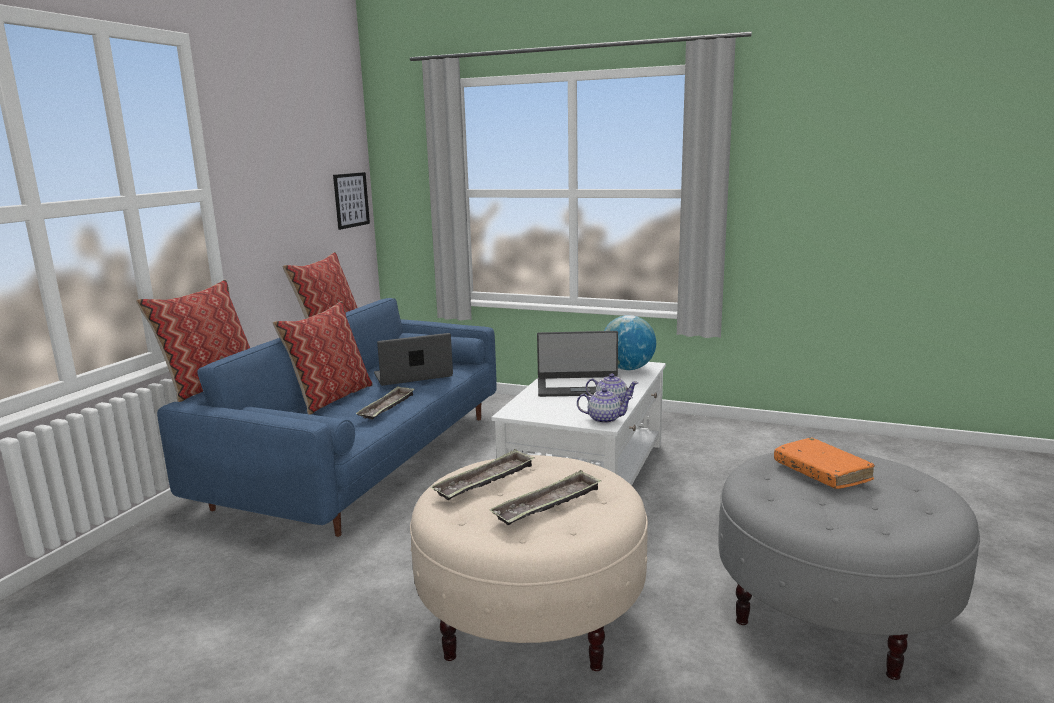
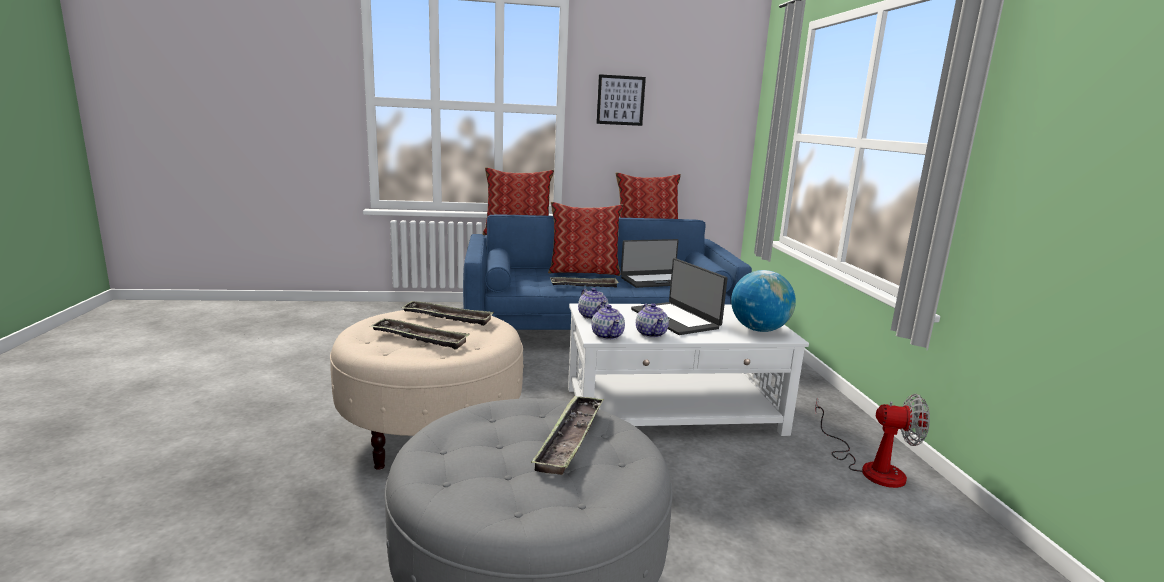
camera: 60 degrees right, 0 degrees up
(351, 200) = (722, 135): picture -> picture (620, 100)
(413, 376) = (655, 281): laptop -> laptop turned 120 degrees clockwise
(544, 414) = (592, 316): none -> teapot
(718, 435) = (870, 467): none -> fan
(821, 472) = (570, 438): orange book -> tray

